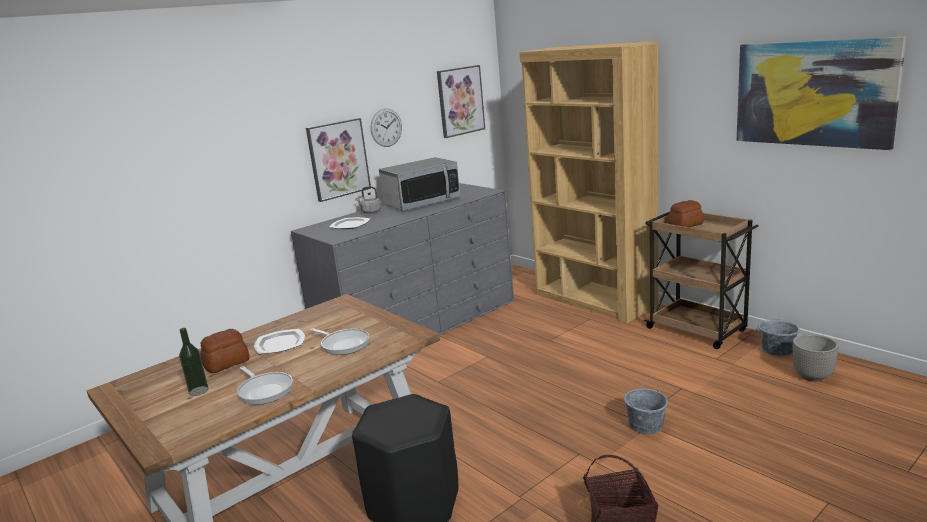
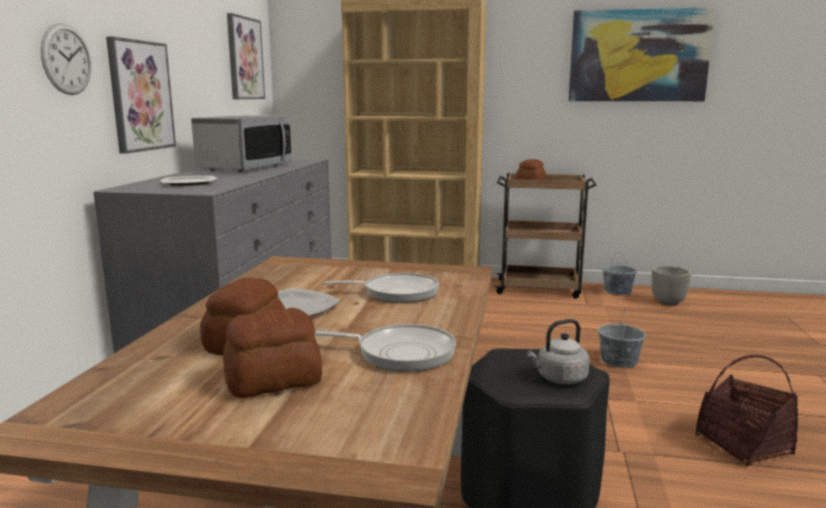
camera: 40 degrees left, 5 degrees down
(198, 391) = (274, 381): bottle -> bread
(370, 212) = (188, 175): grey kettle -> grey kettle (559, 379)
(386, 127) = (185, 68): wall clock -> wall clock (66, 59)

